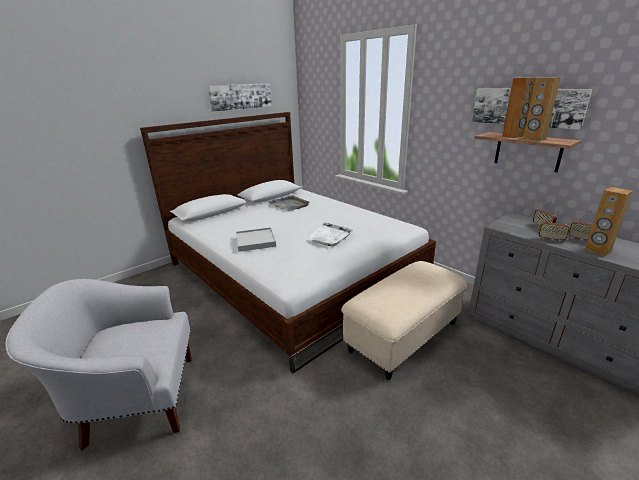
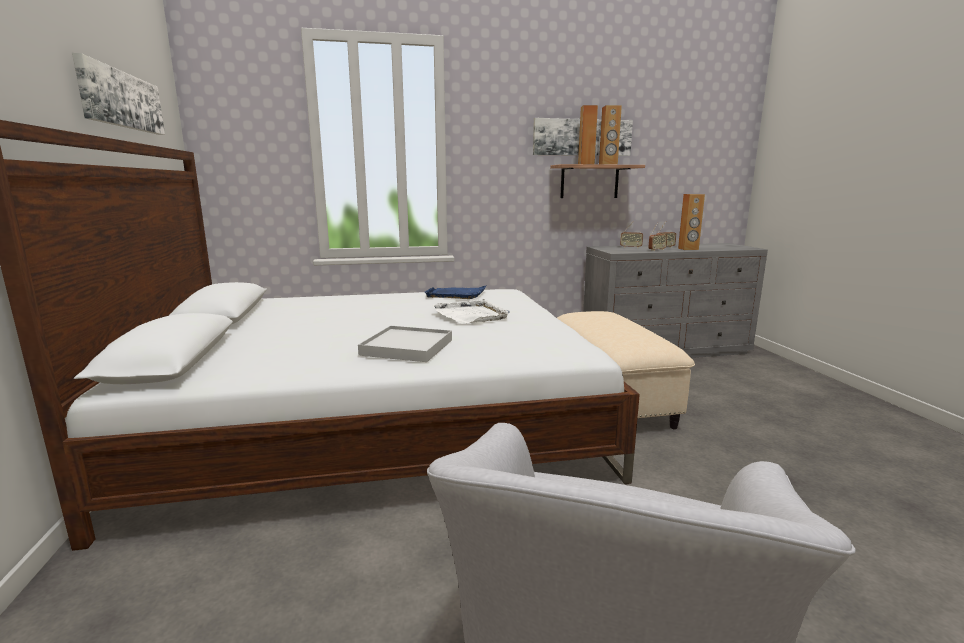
camera: 60 degrees left, 10 degrees down
(289, 205) = (302, 312): grey tray -> none
(371, 219) = (456, 294): none -> blue tray

